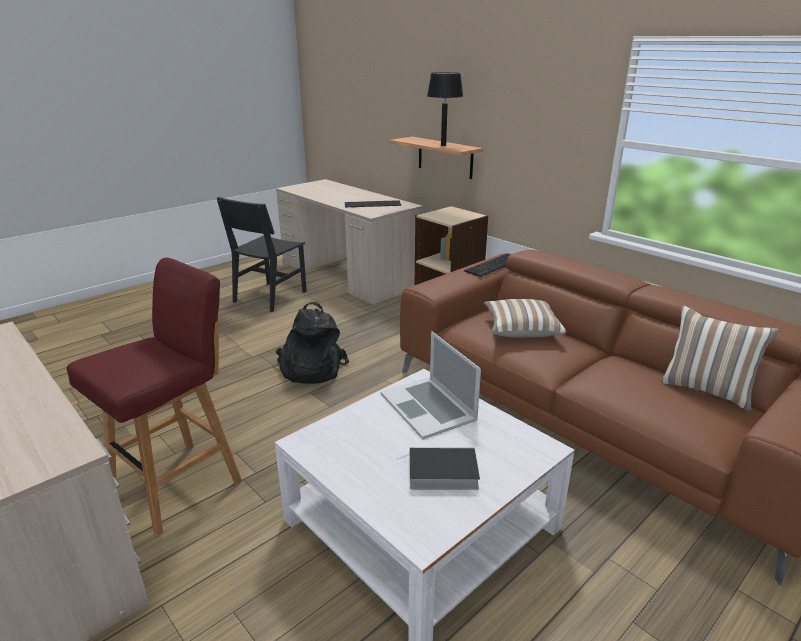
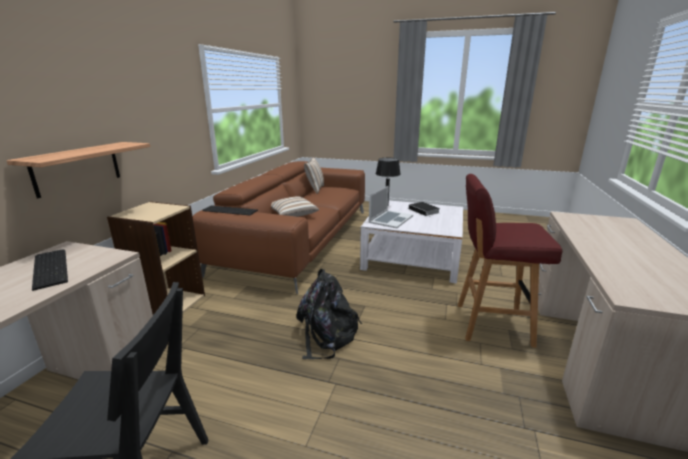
camera: 120 degrees left, 5 degrees down
(443, 145) = (106, 147): black table lamp -> black table lamp (386, 205)

